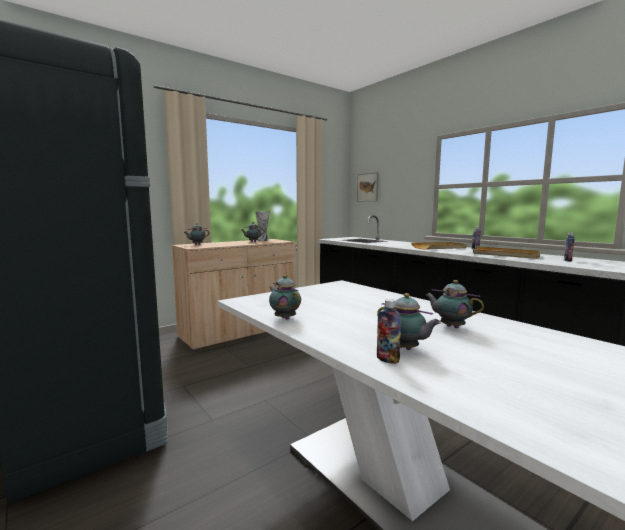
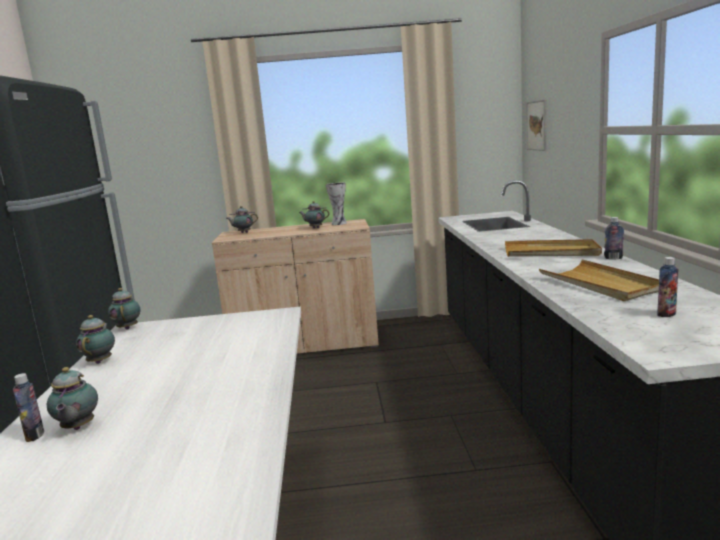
camera: 35 degrees right, 5 degrees up
(450, 326) = (192, 410): teapot -> teapot (128, 327)

